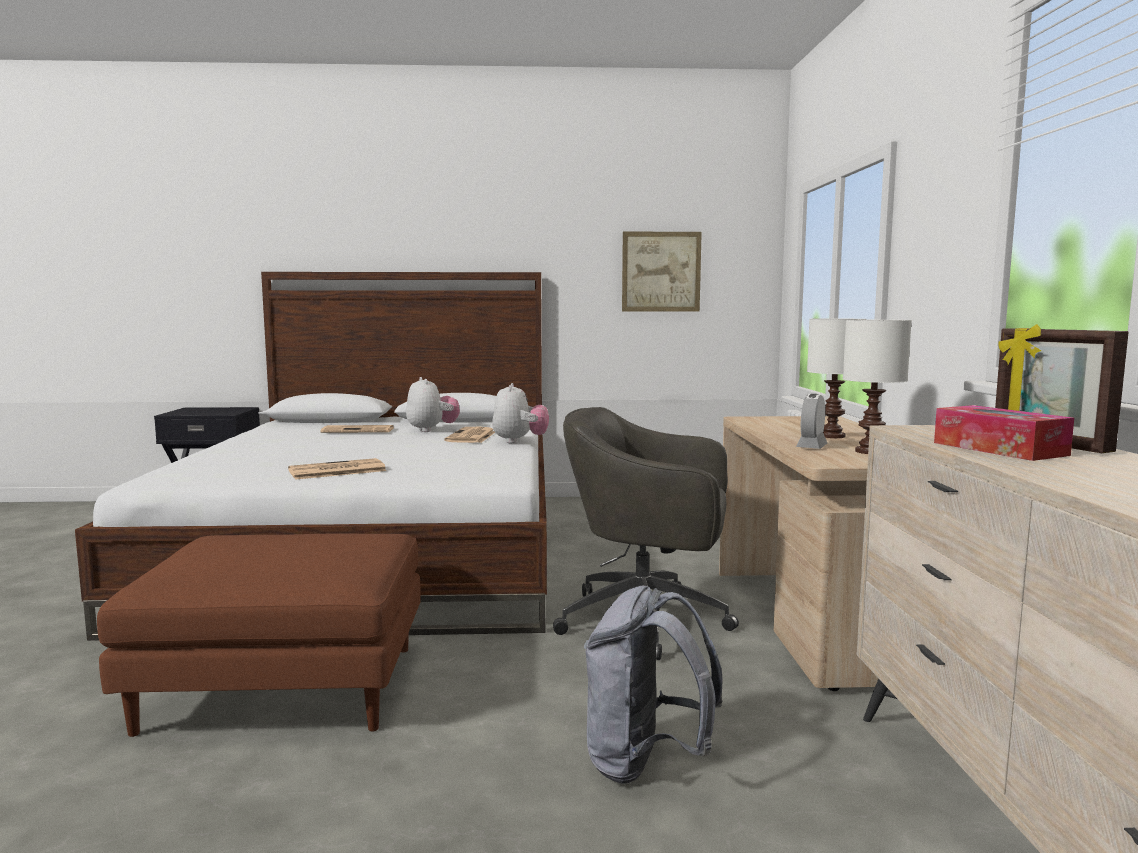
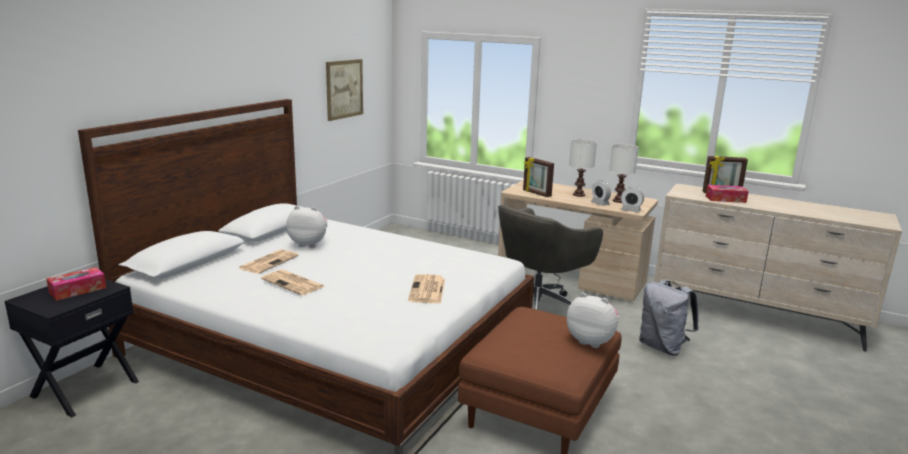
camera: 60 degrees left, 10 degrees up
(216, 411) = (78, 290): none -> tissue box
(471, 436) = (360, 241): newspaper -> newspaper (294, 283)
(519, 441) = (393, 235): plush toy -> plush toy (591, 341)
(766, 424) = (536, 193): none -> picture frame
(824, 460) = (630, 210): none -> alarm clock

